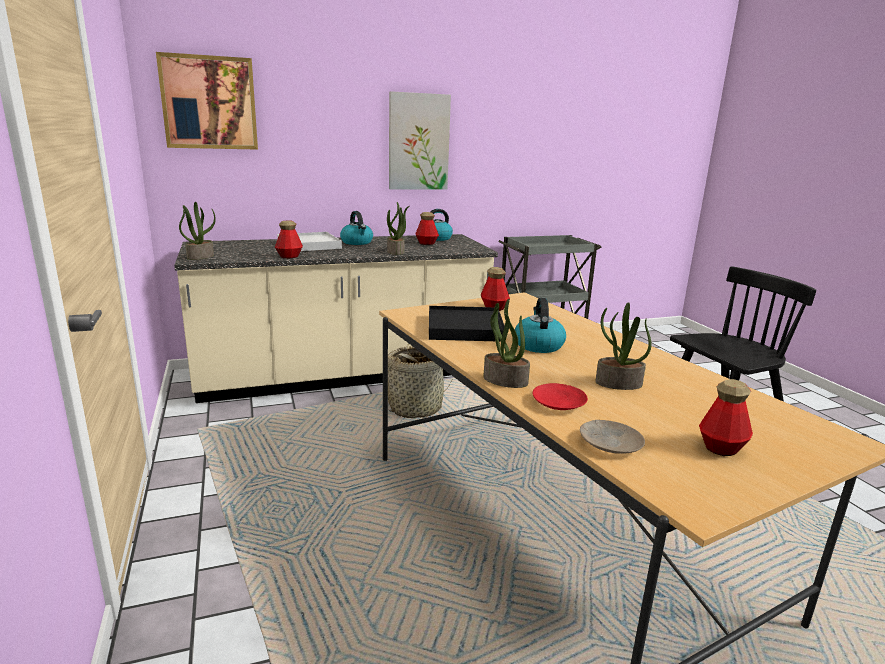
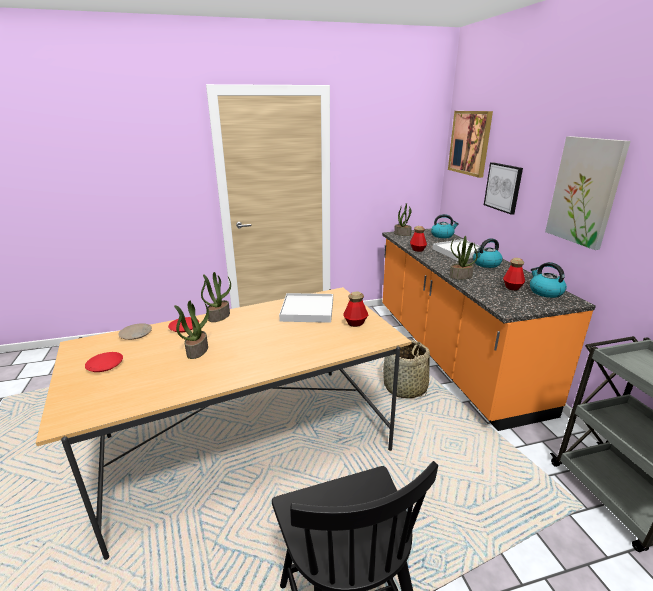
camera: 95 degrees right, 5 degrees up
(304, 156) = (503, 187): none -> picture
(344, 374) = (451, 354): beige counter -> orange counter
(464, 328) = (307, 310): black tray -> white tray
(538, 345) = (271, 332): kettle -> kettle (442, 235)
(721, 448) = (105, 366): bottle -> red plate

